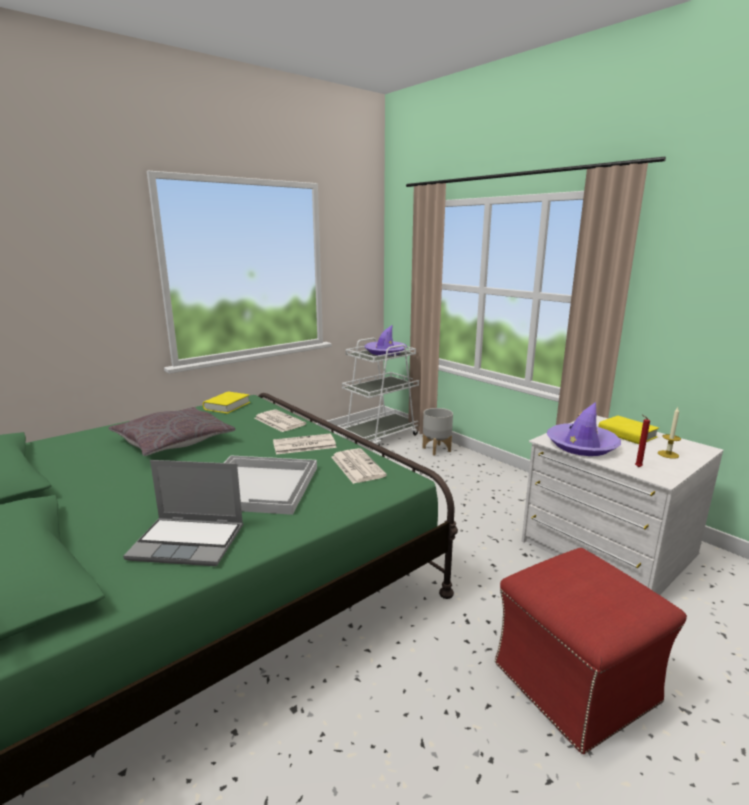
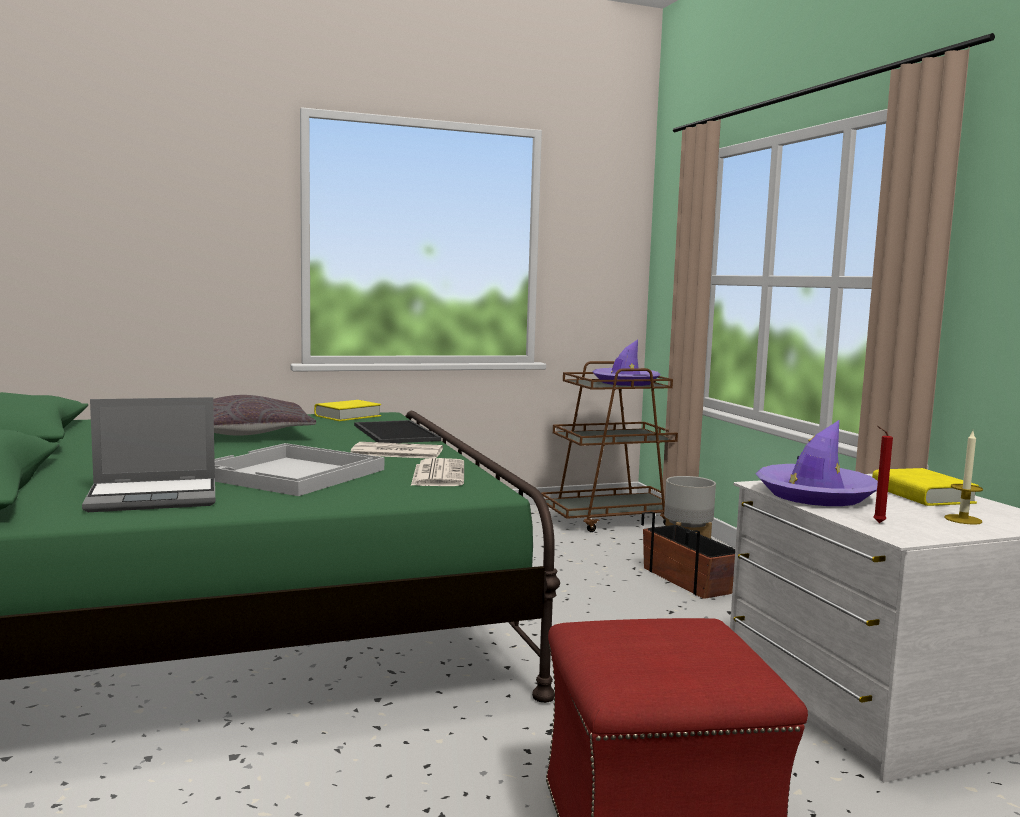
camera: 20 degrees right, 10 degrees down
(189, 542) = (155, 497): laptop -> laptop turned 45 degrees counterclockwise
(278, 421) = (394, 433): newspaper -> tray
(380, 435) = (610, 519): white cart -> brown cart
(455, 477) = (688, 580): none -> planter

